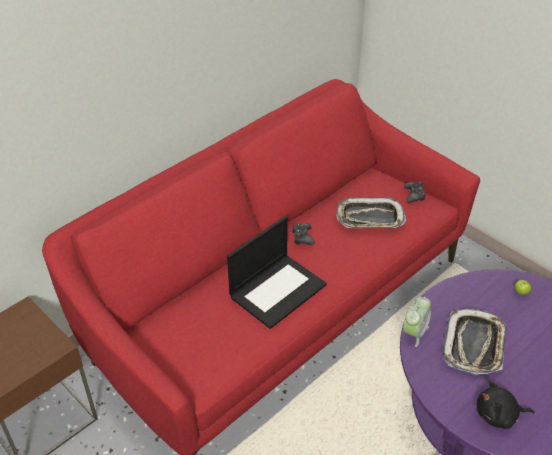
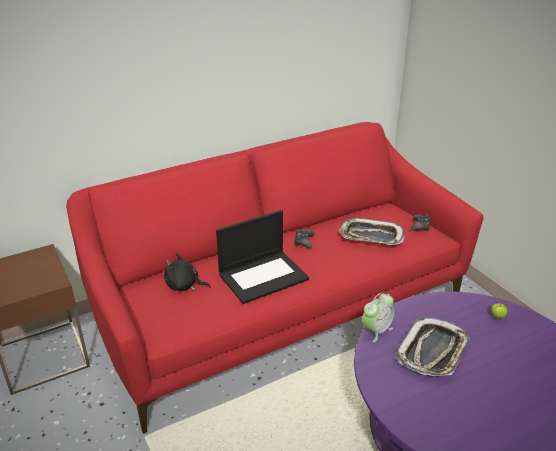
camera: 15 degrees right, 10 degrees down
(498, 415) = (435, 417): black plush toy -> black plush toy (184, 285)

